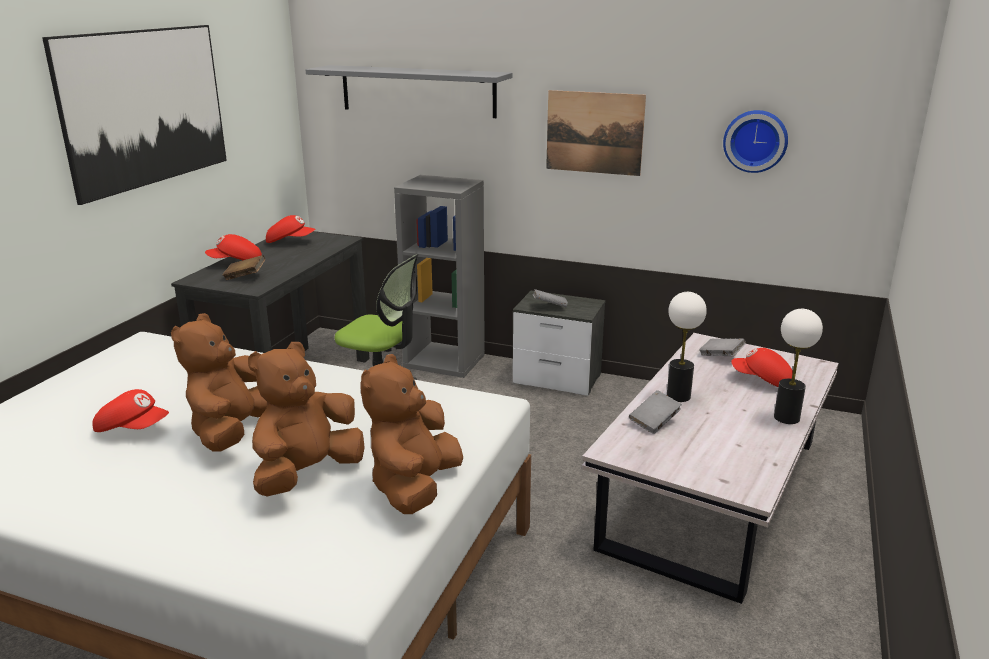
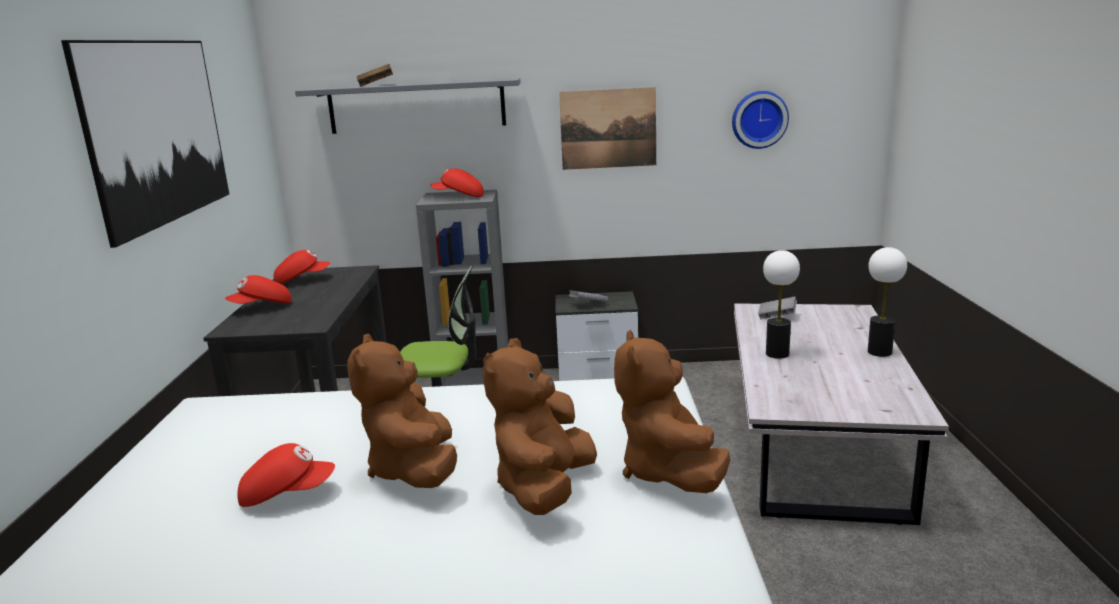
camera: 20 degrees left, 5 degrees down
(245, 277) = (289, 317): brown book -> brown book (375, 85)
(654, 422) = (780, 378): grey book -> none
(762, 381) = (830, 329): red cap -> red cap (459, 197)

